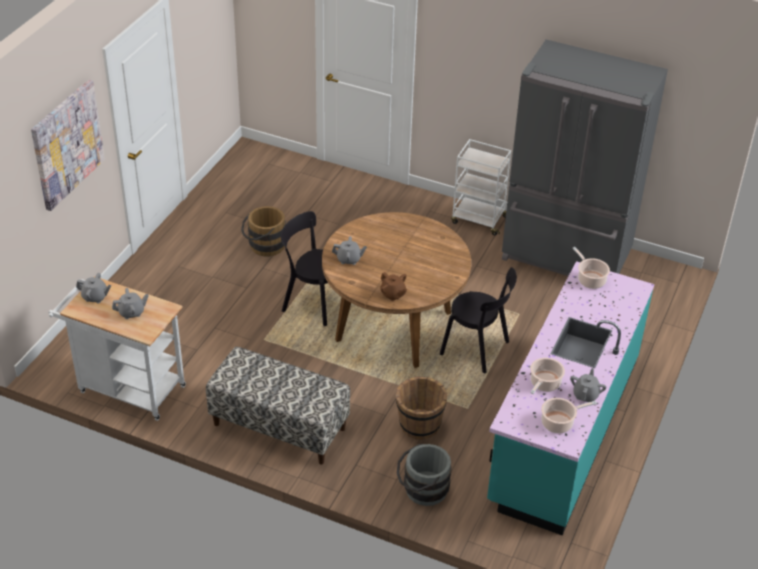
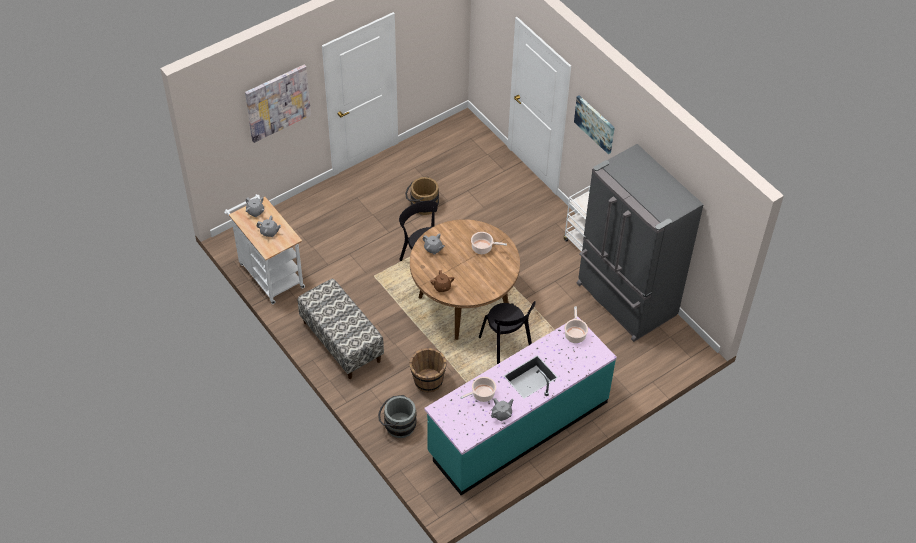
camera: 30 degrees right, 10 degrees up
(468, 48) = (595, 124): none -> picture
(559, 423) = (469, 424): cooking pot -> cooking pot (483, 248)

